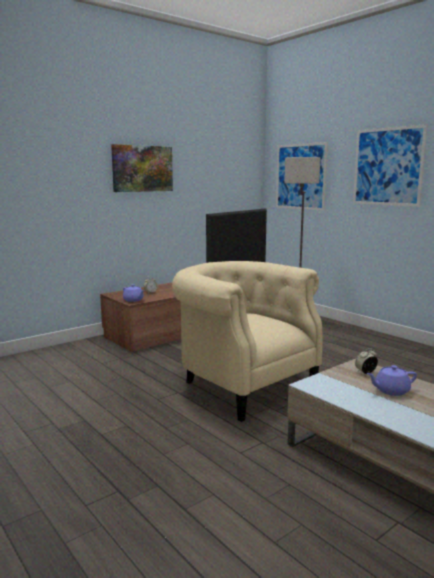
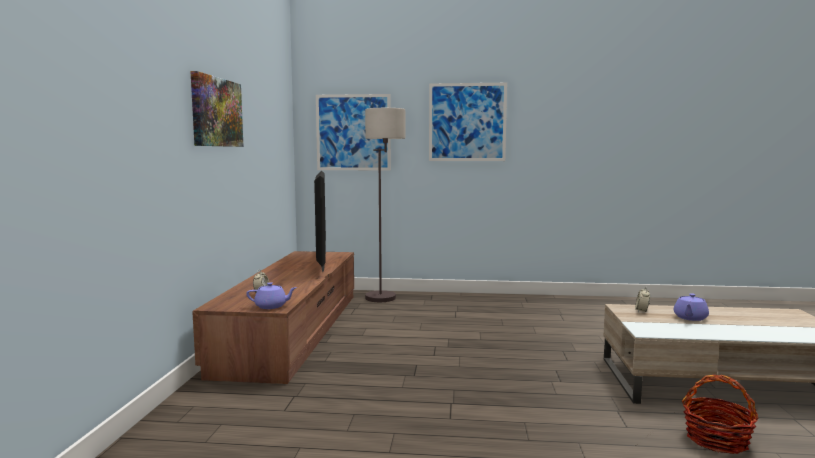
camera: 45 degrees left, 5 degrees down
(242, 385) = (486, 372): beige armchair -> none
(280, 492) = (717, 440): none -> basket

